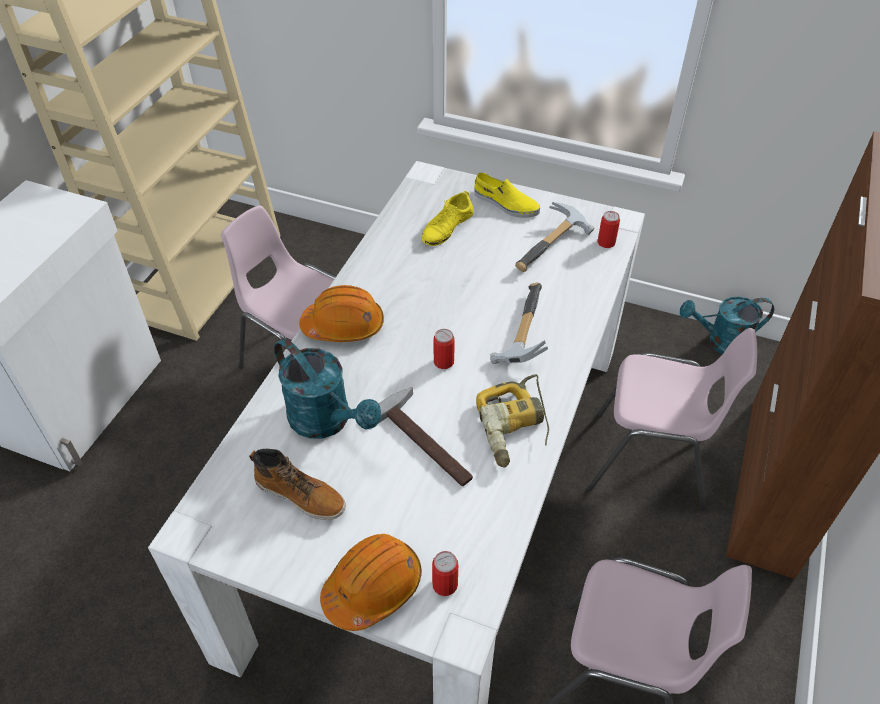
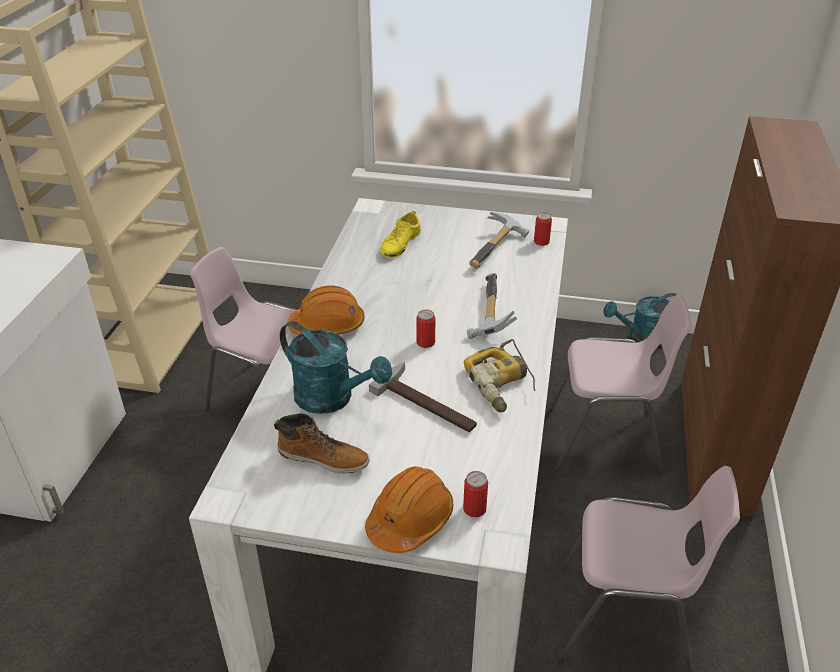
camera: 10 degrees left, 10 degrees down
(505, 204) = (446, 222): yellow shoe -> none

